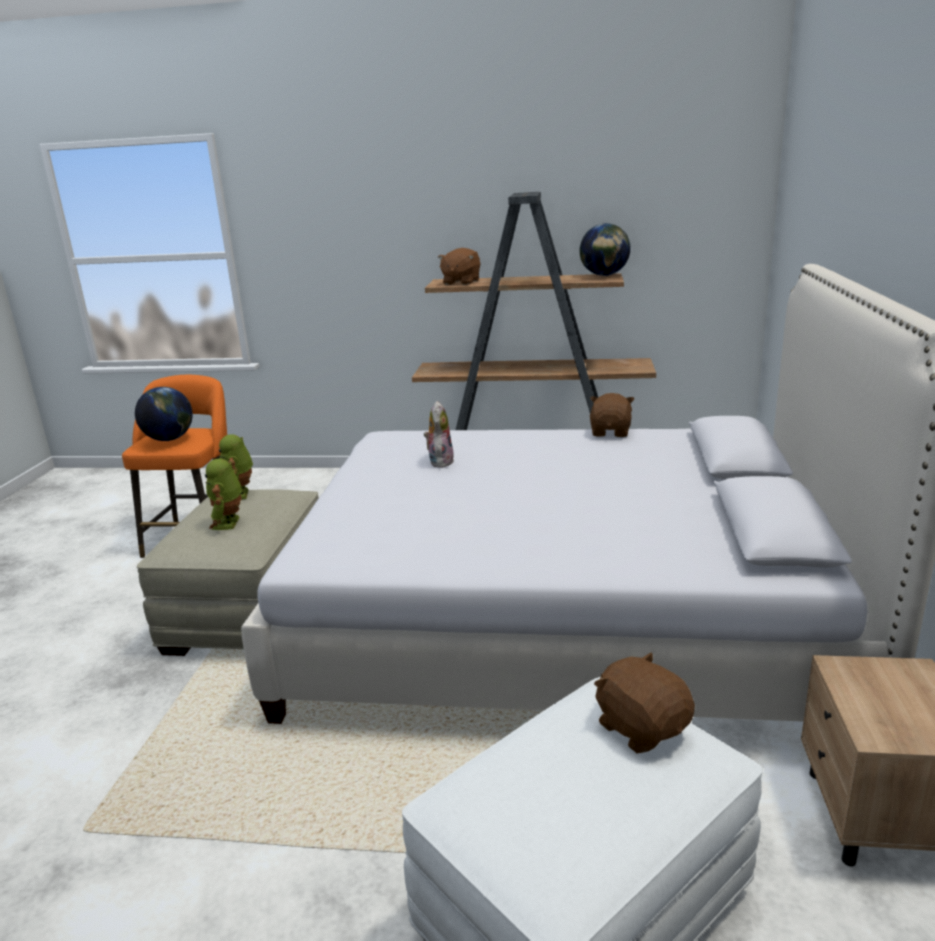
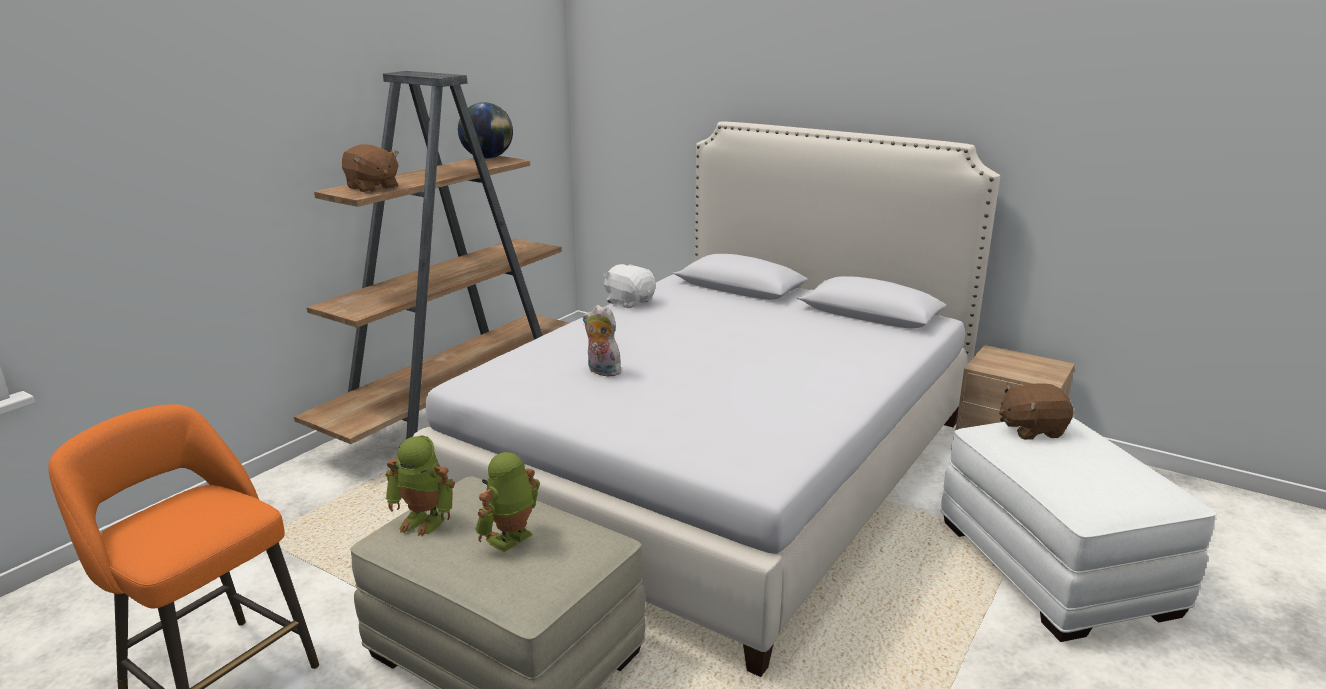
camera: 65 degrees left, 0 degrees up
(169, 439) = (193, 523): globe -> none
(229, 523) = (511, 539): toy robot -> toy robot turned 105 degrees clockwise
(611, 432) = (629, 301): brown plush toy -> white plush toy

